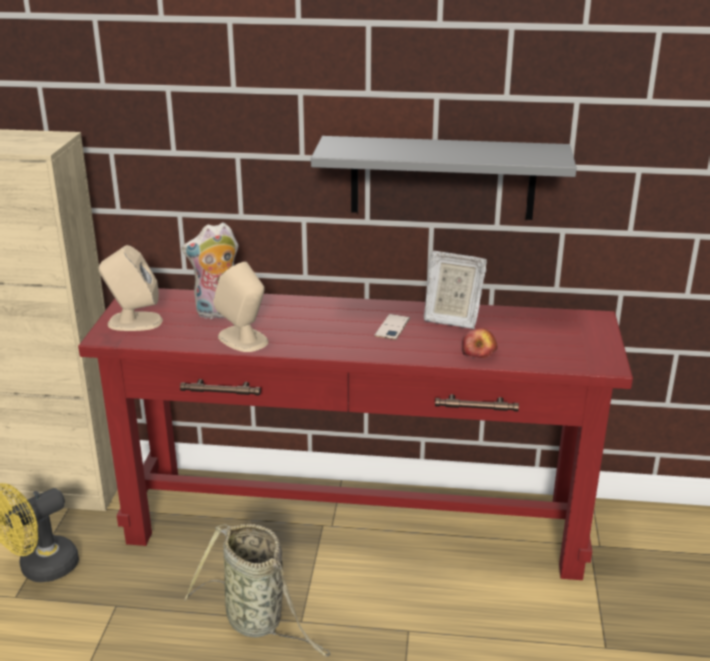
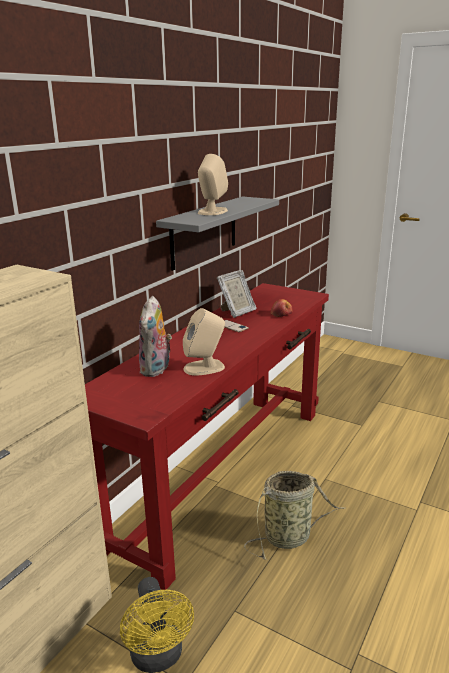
camera: 65 degrees left, 5 degrees down
(134, 322) = (132, 402): beige speaker -> beige speaker (212, 212)

